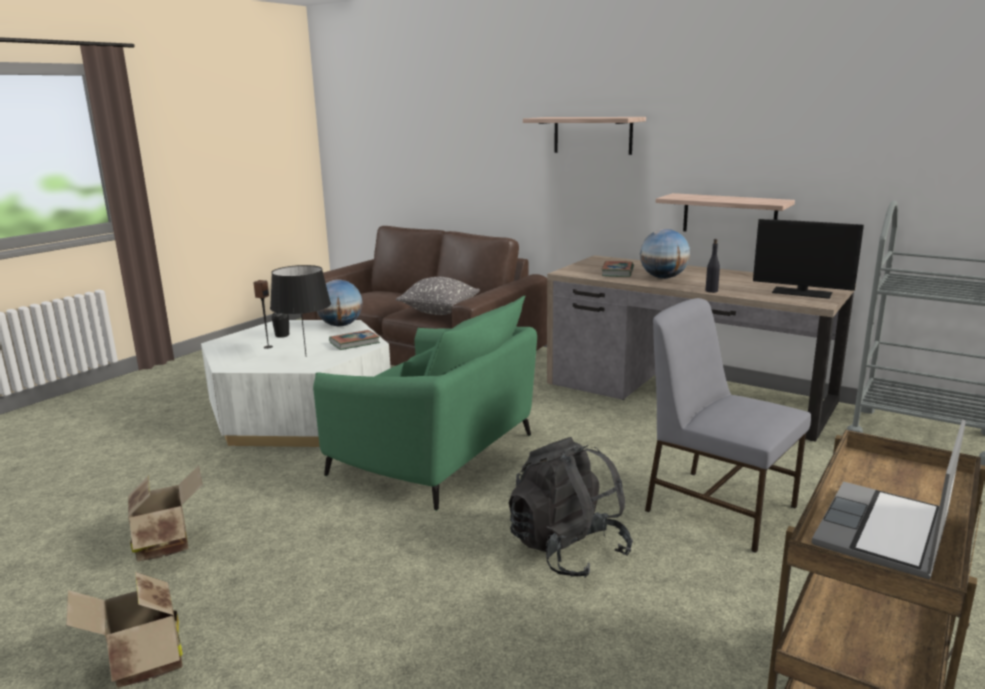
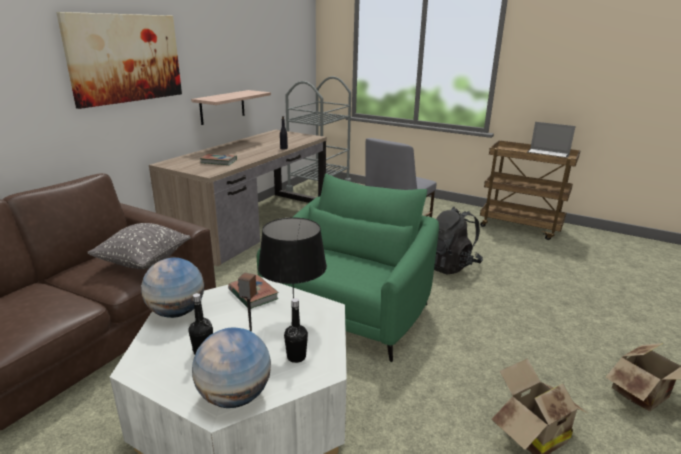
camera: 95 degrees left, 5 degrees up
(252, 358) = (296, 357): none -> black bottle
(592, 135) = (126, 58): shelf -> picture
(663, 278) = (244, 154): globe -> globe (235, 396)
(802, 293) = (293, 137): monitor -> none

